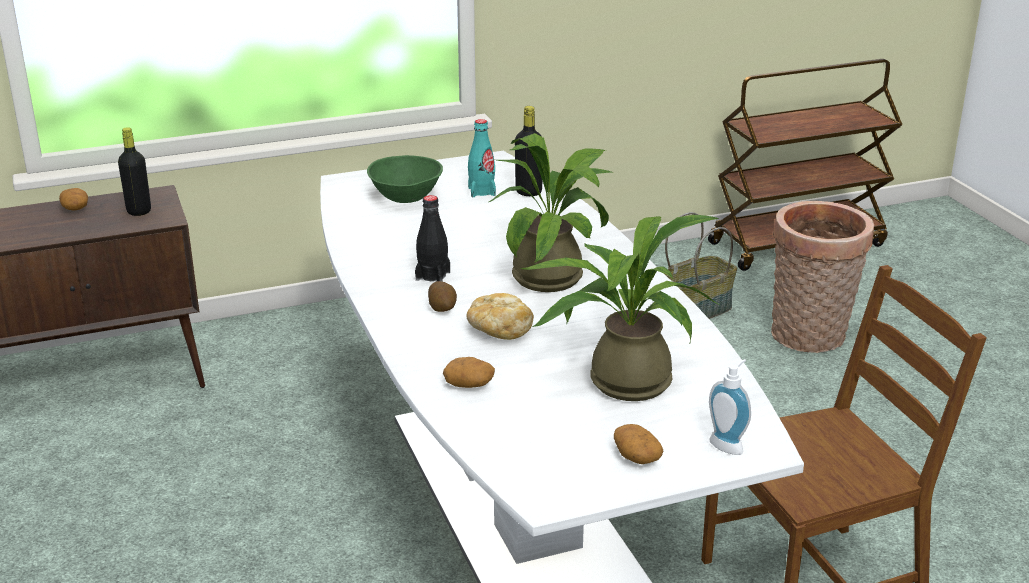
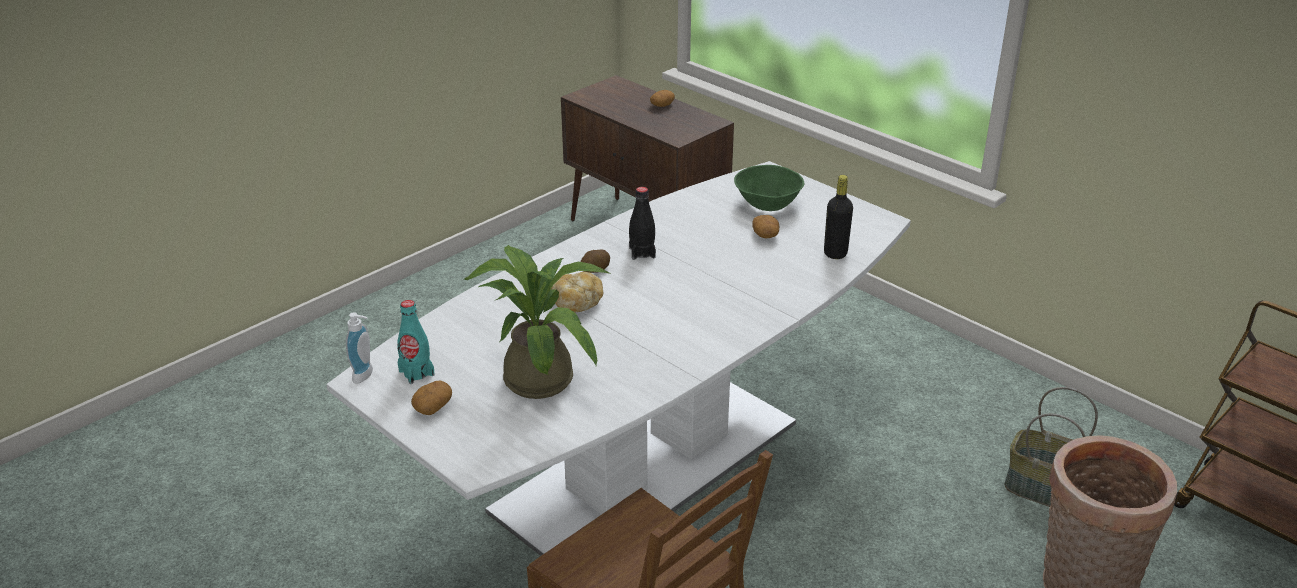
camera: 65 degrees right, 5 degrees up
(139, 211) = (680, 125): black bottle -> none
(469, 384) = (491, 311): potato -> potato (765, 235)
(481, 191) = (812, 232): turquoise bottle -> turquoise bottle (416, 373)
(555, 275) = (688, 304): potted plant -> none
(728, 444) = (473, 447): soap dispenser -> soap dispenser (366, 376)

